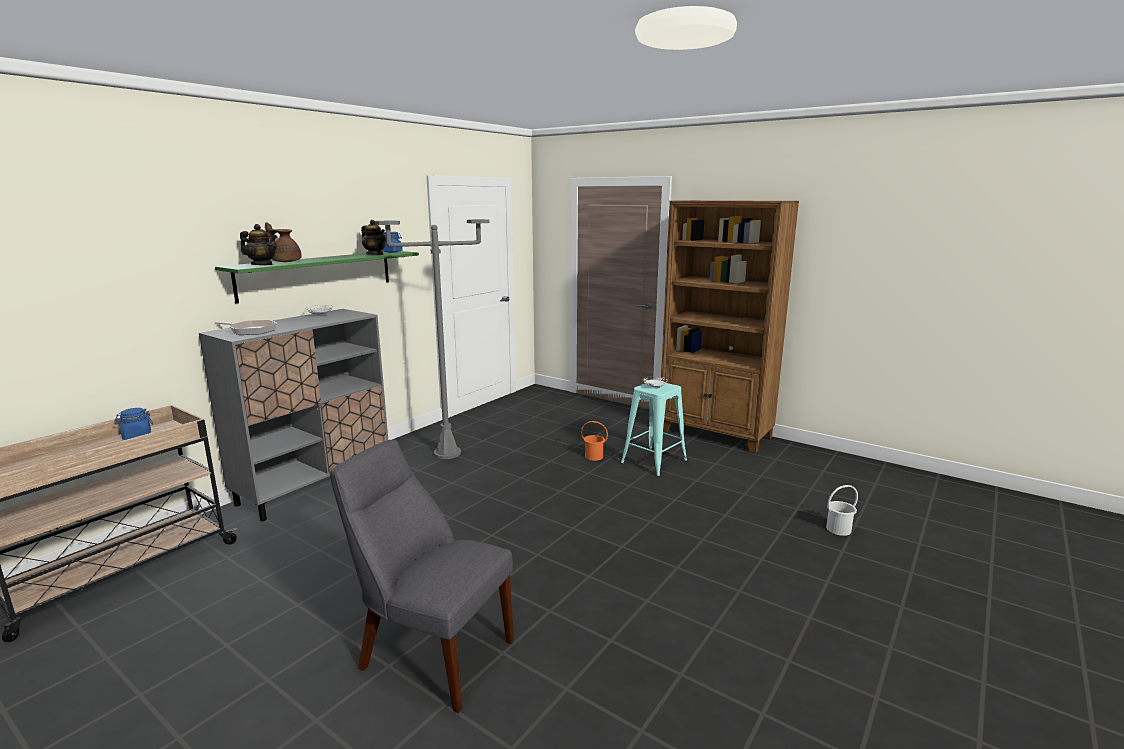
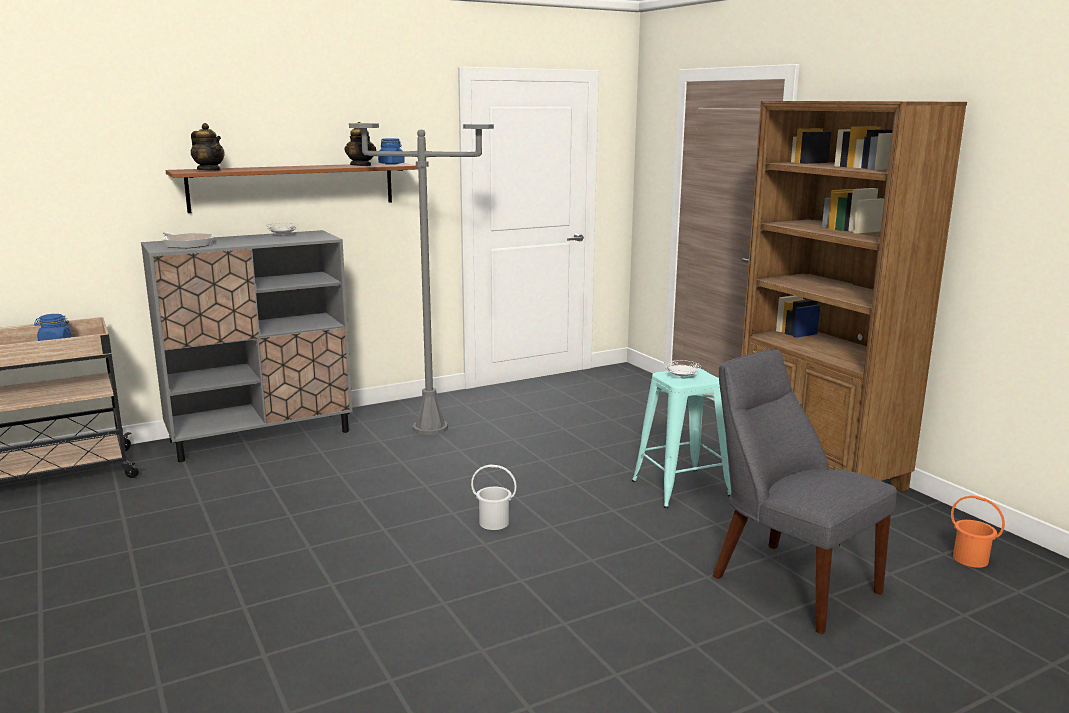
camera: 25 degrees right, 0 degrees up
(286, 261) = (245, 168): brown teapot -> none
(318, 274) = (293, 186): green shelf -> brown shelf
(431, 653) = (197, 632): grey chair -> grey chair (788, 581)
(593, 456) = (605, 465): orange bucket -> orange bucket (970, 559)
(838, 529) = (867, 638): white bucket -> white bucket (494, 522)

